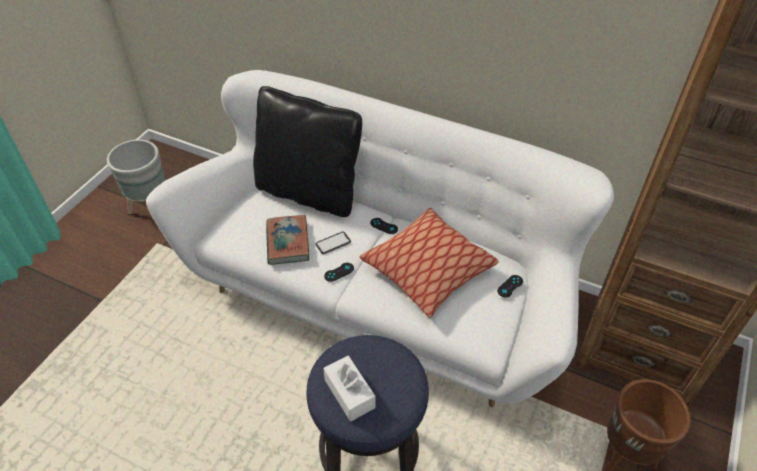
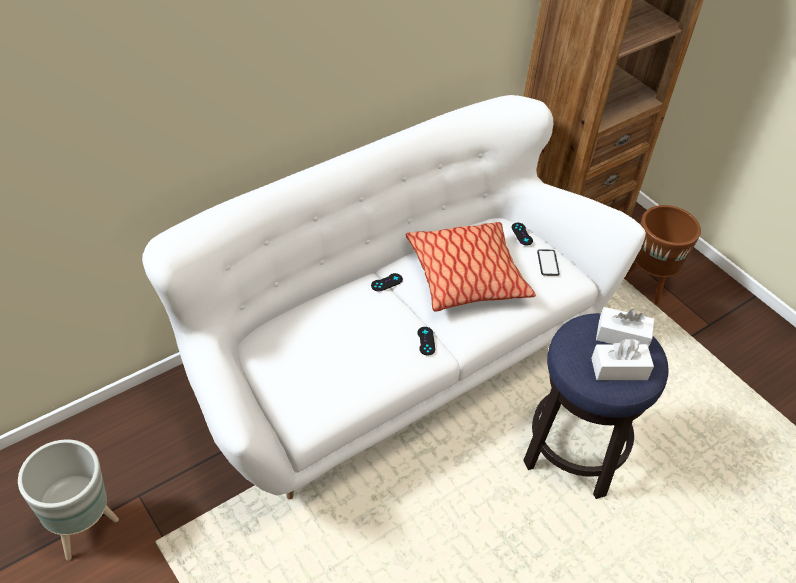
camera: 65 degrees left, 0 degrees up
(287, 242) = (357, 364): book -> none
(309, 192) = (291, 318): black pillow -> none
(333, 243) = (384, 329): phone -> phone (548, 263)
(393, 383) = (622, 336): none -> white tissue box

